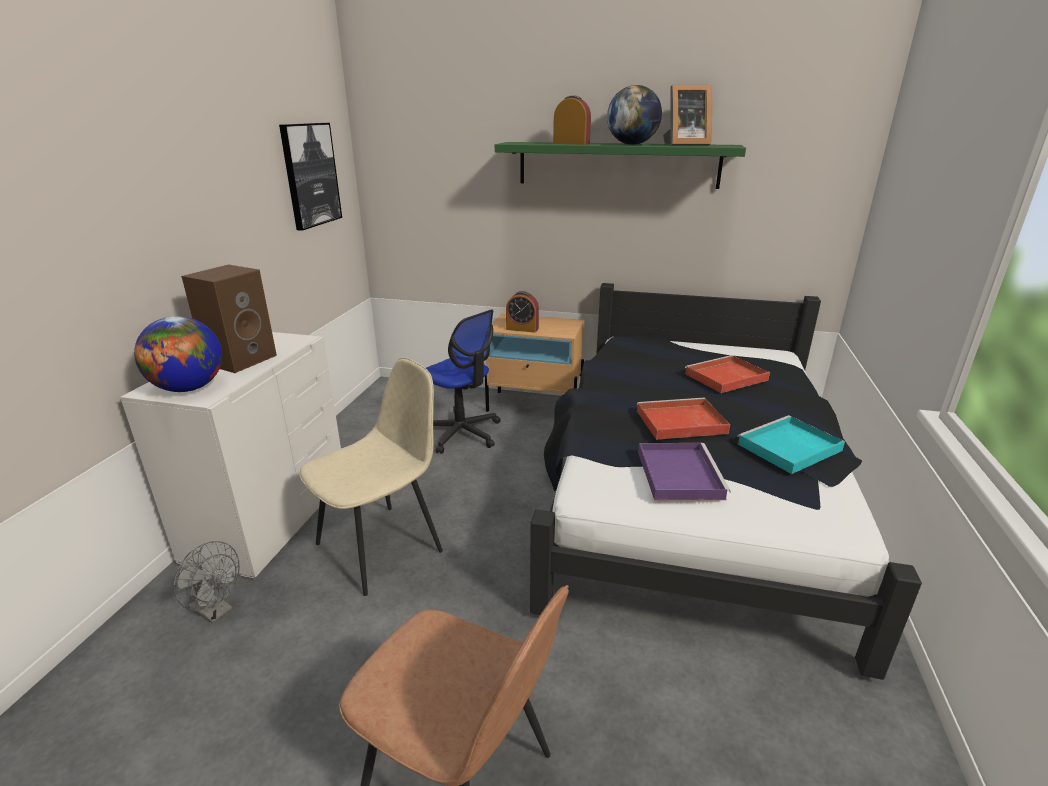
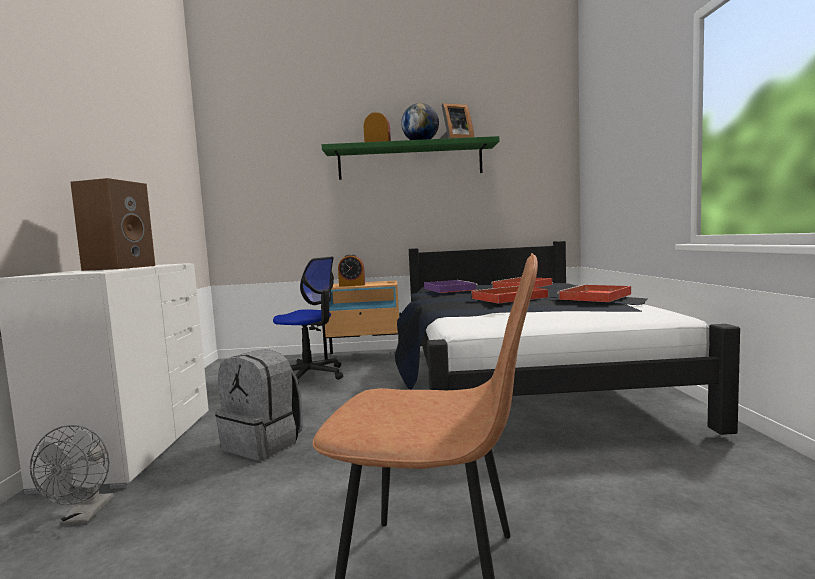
camera: 15 degrees left, 20 degrees down
(189, 388) = (73, 272): globe -> none
(215, 611) = (84, 516): grey fan -> grey fan turned 75 degrees clockwise
(310, 175) = (169, 166): picture -> none
(382, 546) = (264, 443): beige chair -> grey backpack
(678, 473) = (529, 310): purple tray -> purple tray (448, 289)
(788, 448) = (595, 297): turquoise tray -> red tray

